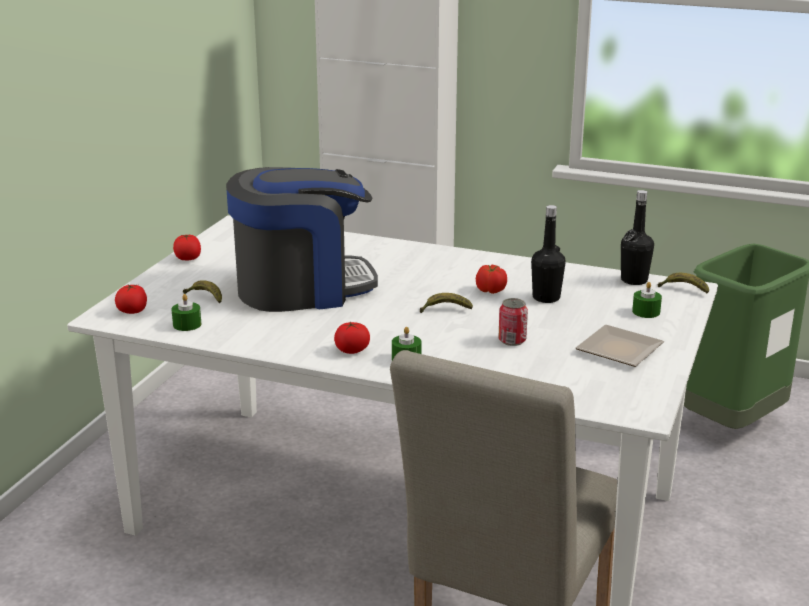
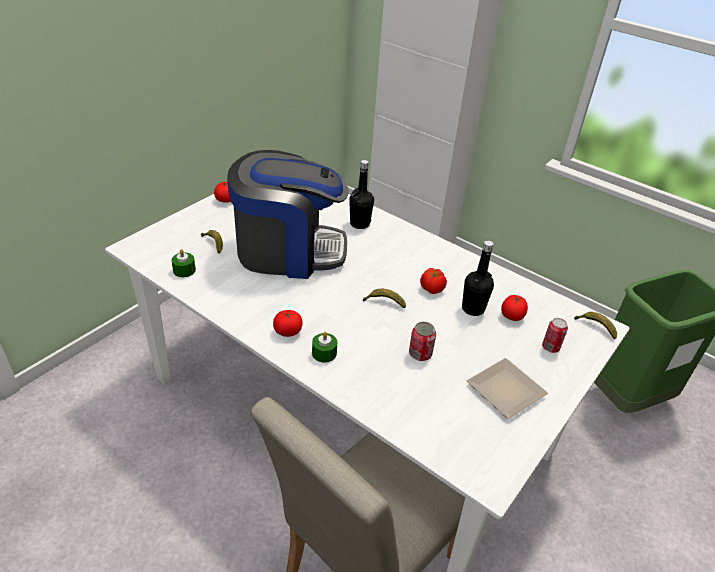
camera: 15 degrees right, 15 degrees up
(132, 311) = (155, 246): tomato -> tomato (512, 316)
(634, 280) = (557, 305): black bottle -> black bottle (360, 224)
(646, 312) = (550, 347): green candle -> can

